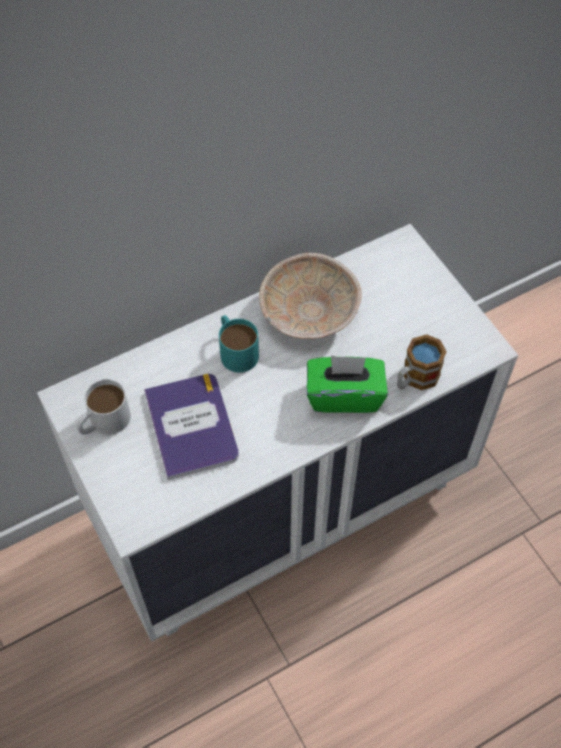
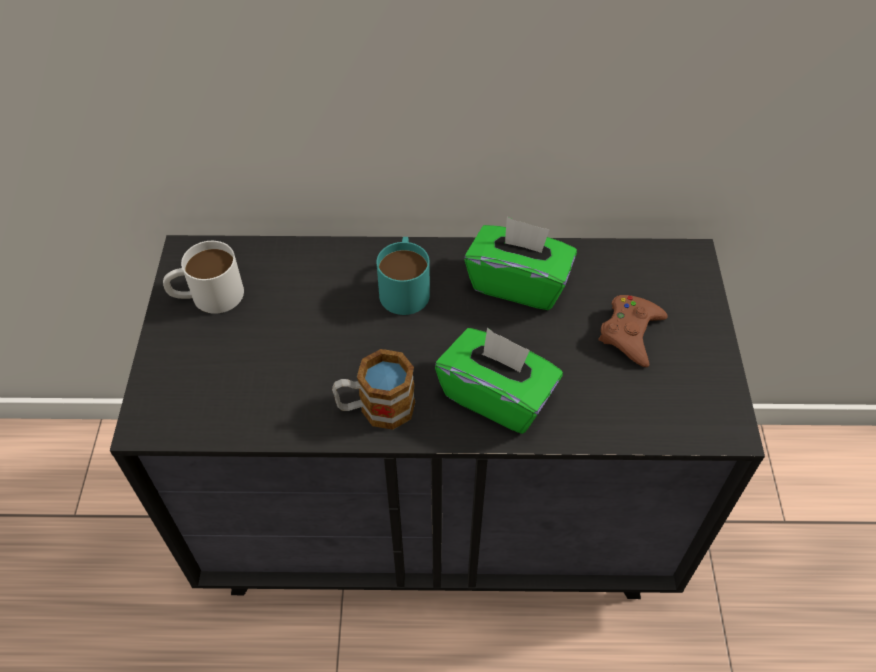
camera: 30 degrees right, 5 degrees down
(191, 426) = (295, 345): book -> none
(281, 502) = (439, 517): white dresser -> black dresser
(308, 312) = (518, 283): beige bowl -> green tissue box
(399, 313) = (630, 333): none -> brown game controller
(415, 378) = (601, 419): mug -> mug (376, 408)

